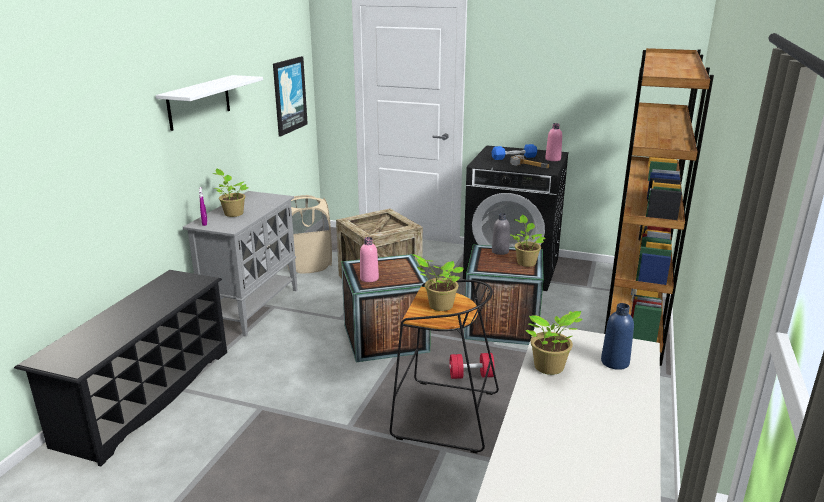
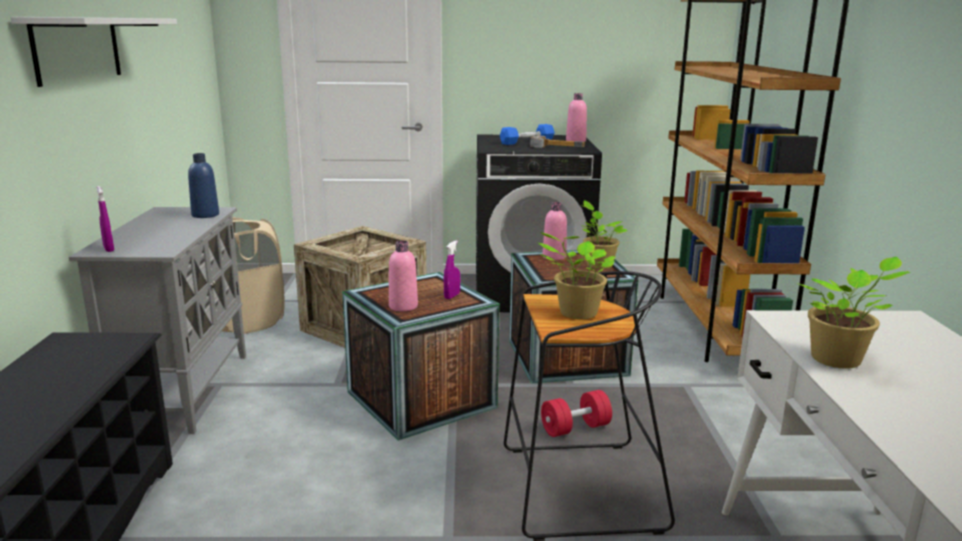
camera: 20 degrees left, 5 degrees down
(233, 213) = (150, 233): potted plant -> none
(289, 95) = (191, 72): picture -> none
(405, 275) = (452, 296): none -> purple spray bottle
(500, 251) = (554, 257): grey bottle -> pink bottle
(615, 362) = (905, 340): blue bottle -> blue bottle (205, 215)

